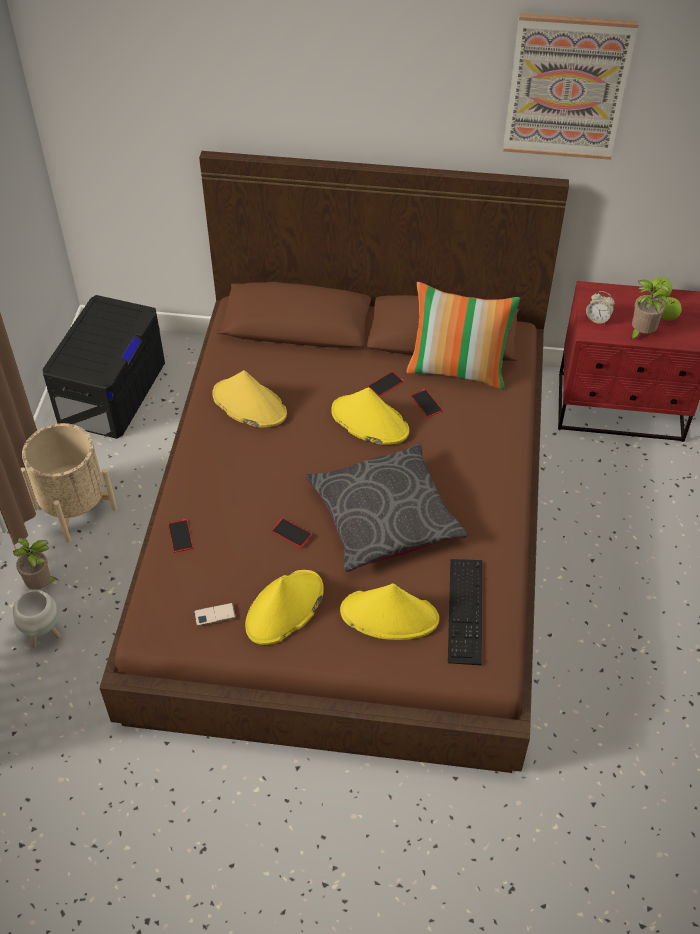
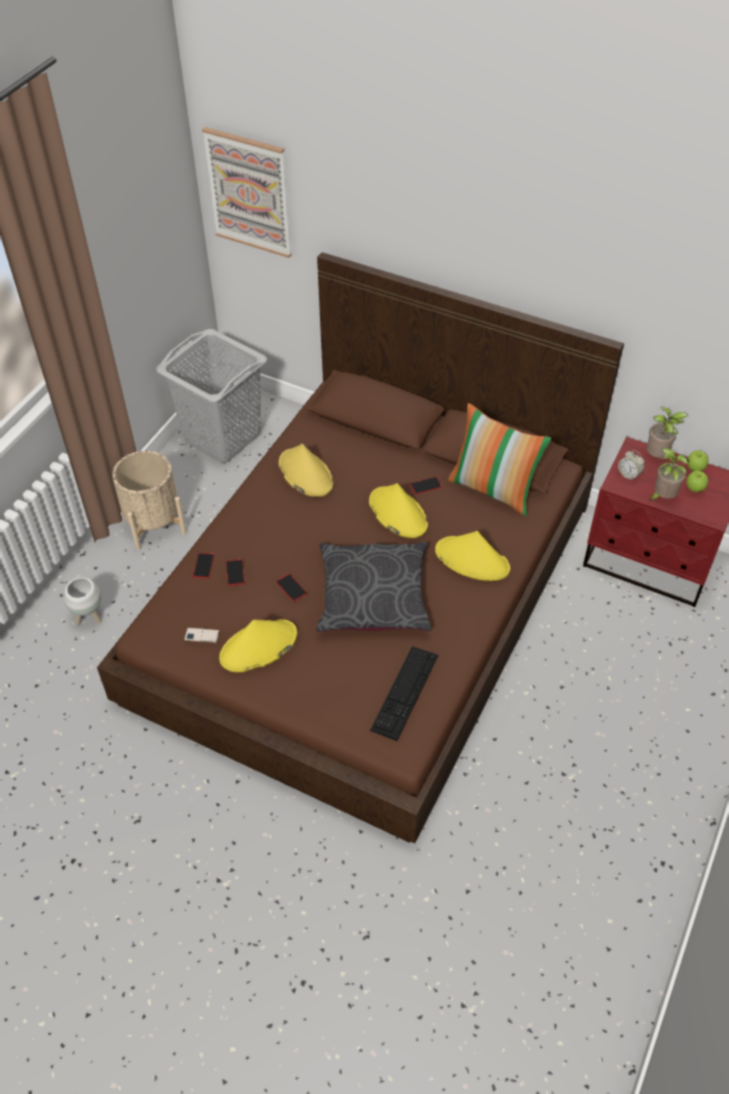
camera: 20 degrees right, 0 degrees up
(42, 585) = (104, 577): potted plant -> potted plant (657, 457)
(112, 390) = (222, 436): black storage box -> grey laundry basket
(390, 615) = (340, 677): yellow hat -> yellow hat (472, 560)
(426, 403) = (453, 510): phone -> phone (235, 572)
(567, 87) = (628, 260): picture -> picture (249, 192)

